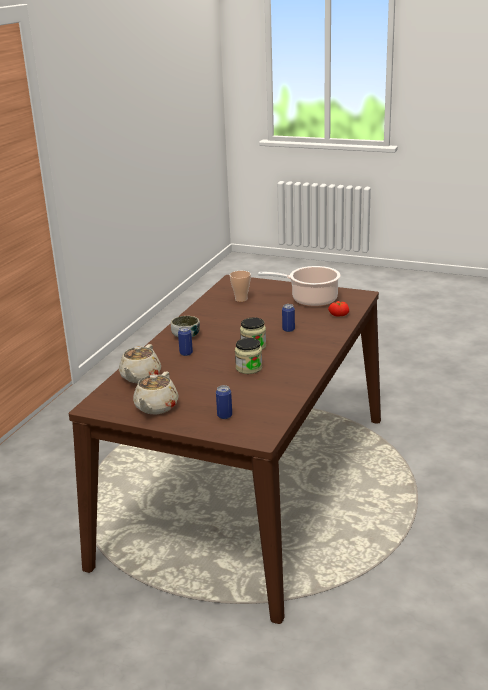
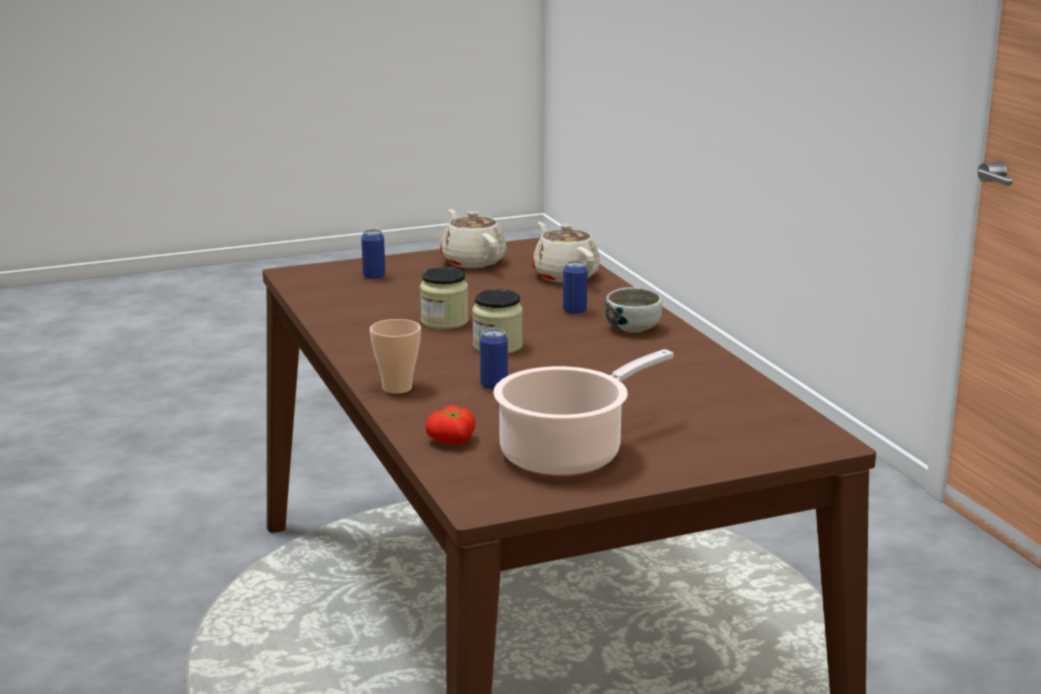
camera: 135 degrees right, 5 degrees down
(241, 299) = (700, 408): cup -> cup (397, 388)

